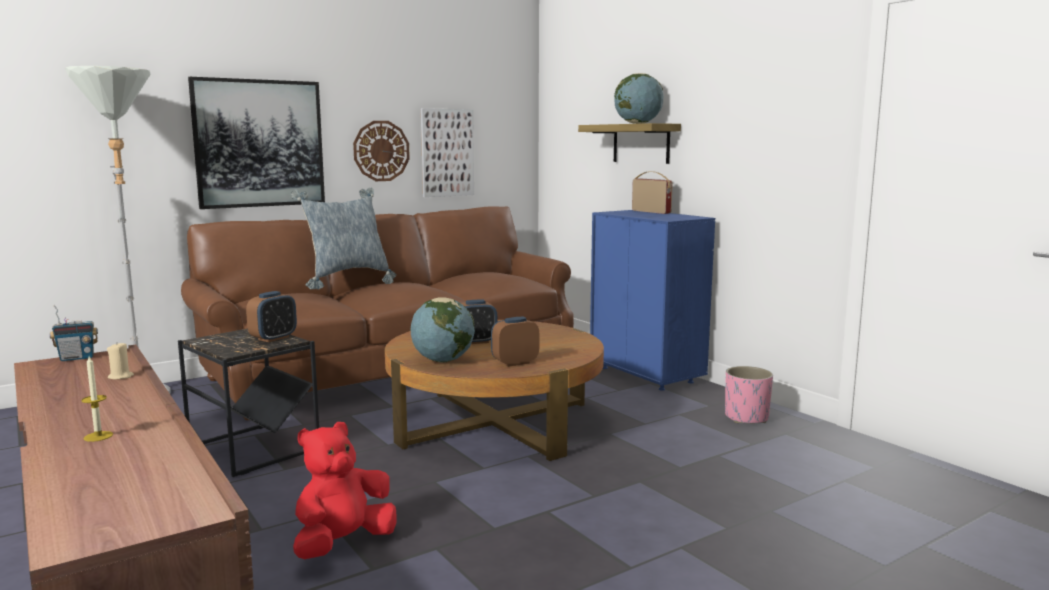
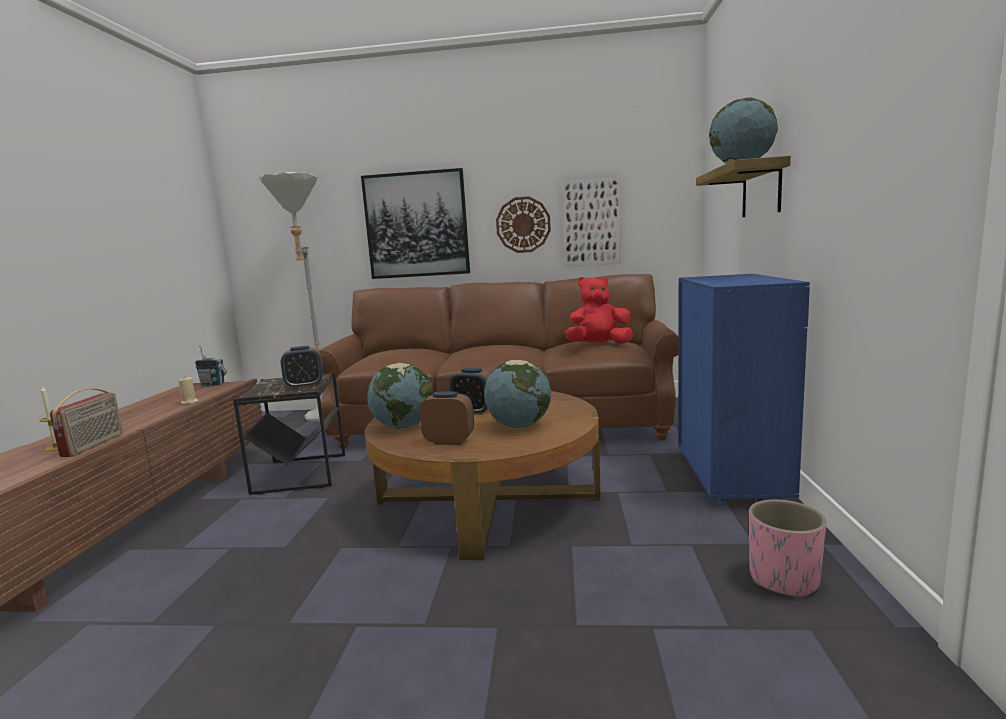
camera: 40 degrees right, 0 degrees up
(343, 544) = (186, 586): red plush toy -> red plush toy (598, 345)
(345, 286) = (460, 345): pillow -> none
(542, 345) = (519, 425): none -> globe
(651, 212) = (753, 276): radio -> radio (94, 445)

